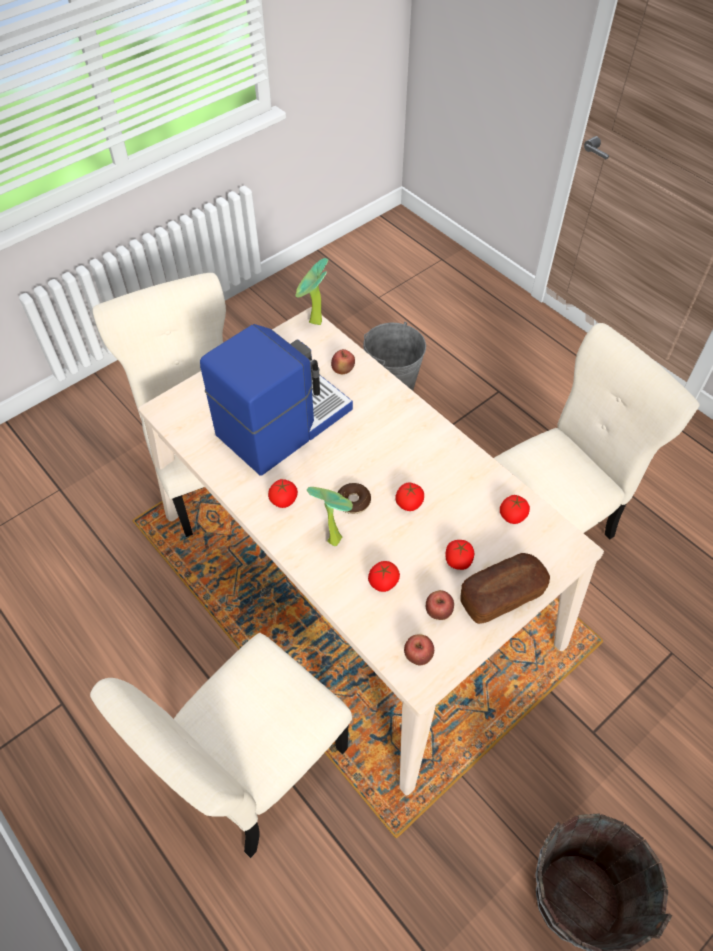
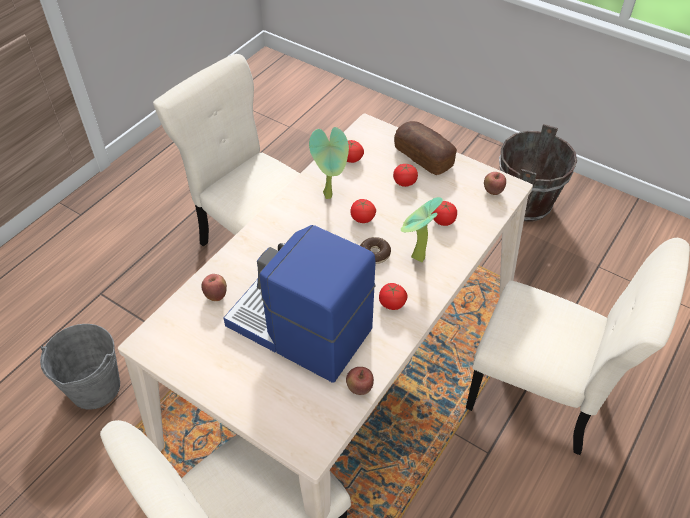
camera: 105 degrees left, 5 degrees down
(313, 323) = (147, 338): potted plant -> potted plant (330, 195)
(438, 612) = (453, 186): apple -> apple (359, 388)

